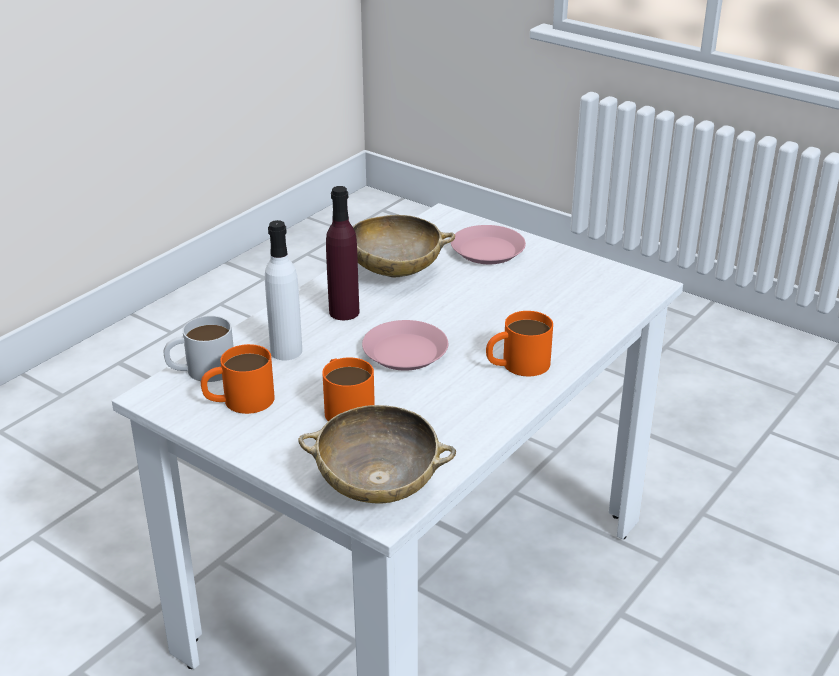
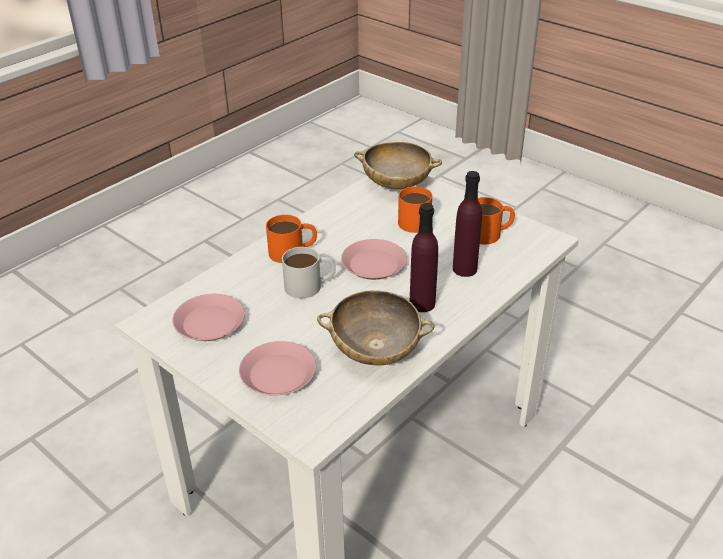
camera: 175 degrees left, 5 degrees up
(201, 370) = (524, 256): white mug -> white mug (310, 285)
(286, 351) = (464, 269): white bottle -> purple bottle
(579, 286) = (210, 323): none -> pink plate

